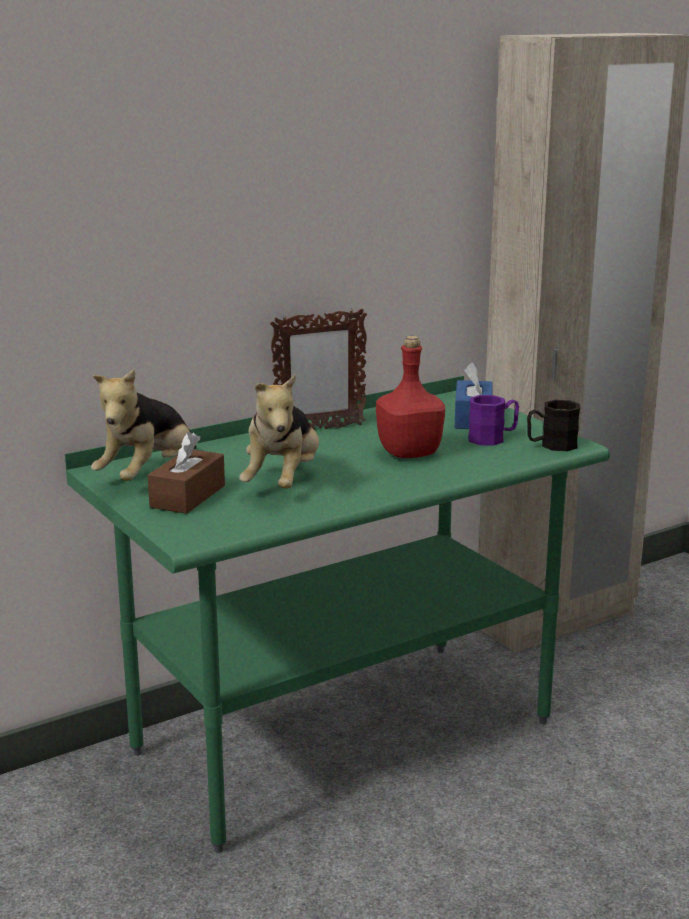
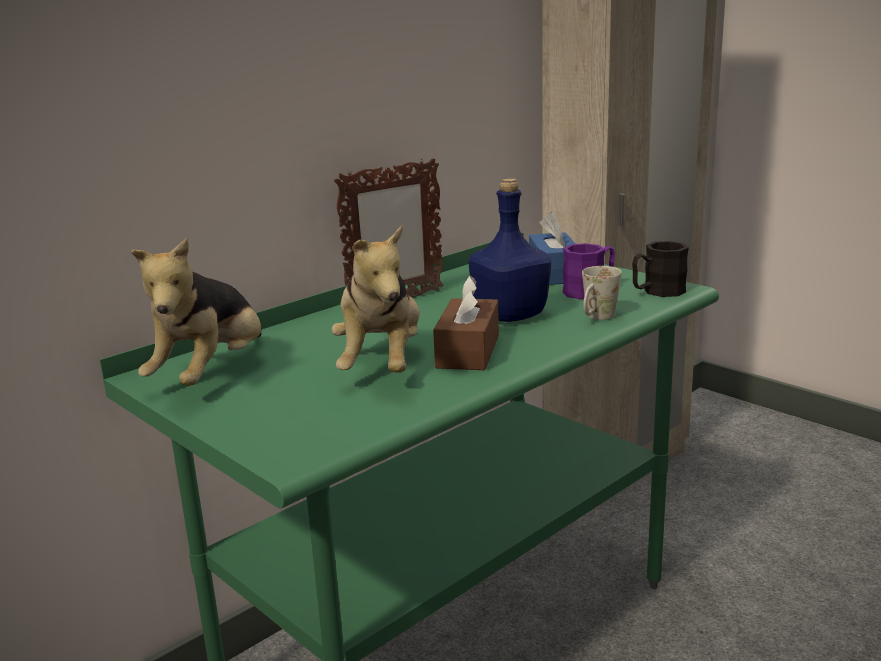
camera: 10 degrees left, 0 degrees up
(188, 496) = (271, 396): brown tissue box -> brown tissue box (468, 351)
(410, 453) = (511, 316): red bottle -> blue bottle
(481, 463) = (597, 318): none -> white mug

